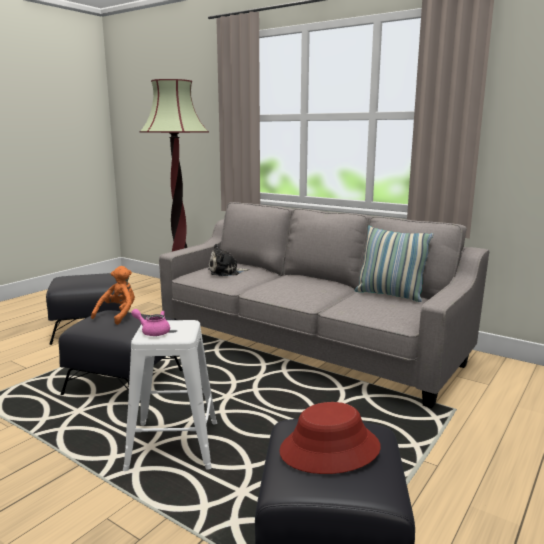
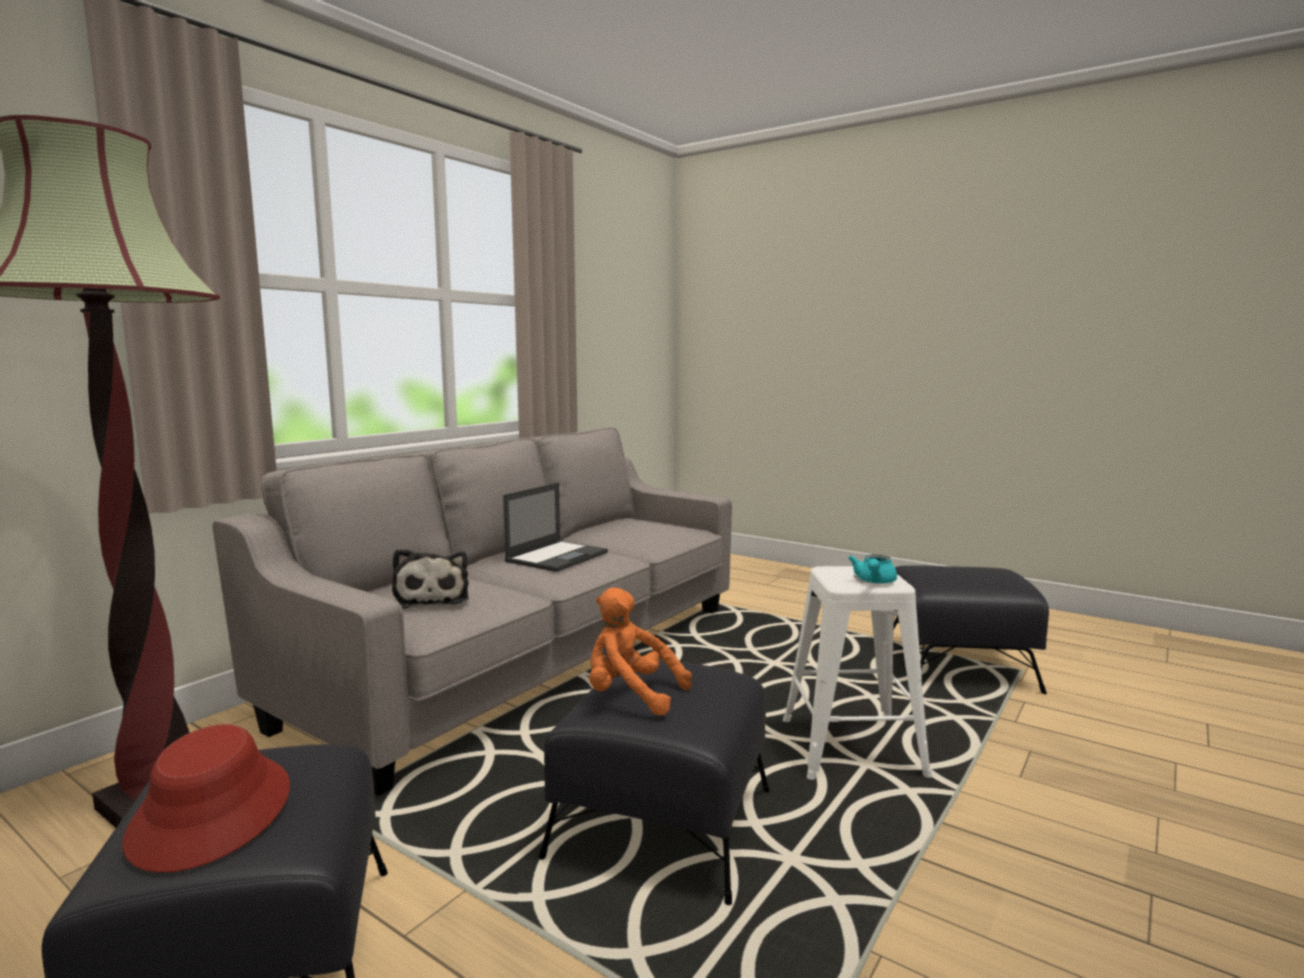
camera: 90 degrees left, 5 degrees down
(153, 331) = (874, 581): pink teapot -> turquoise teapot
(303, 287) = (557, 556): none -> laptop
(330, 450) = (964, 574): red hat -> red hat (212, 813)
(390, 295) = (607, 527): pillow -> none

